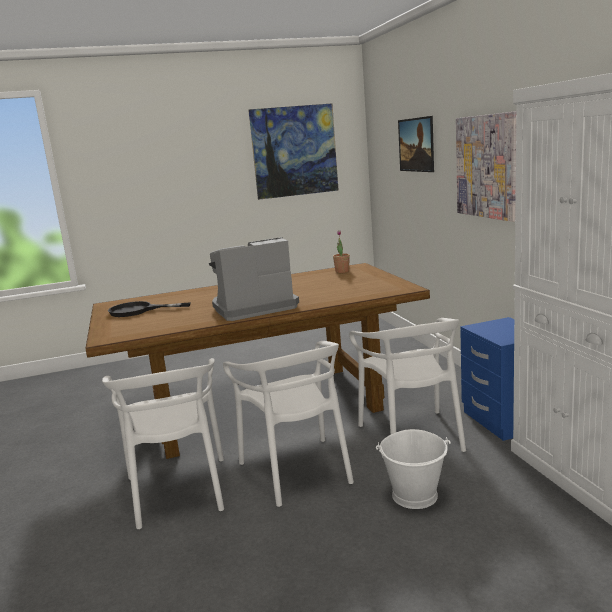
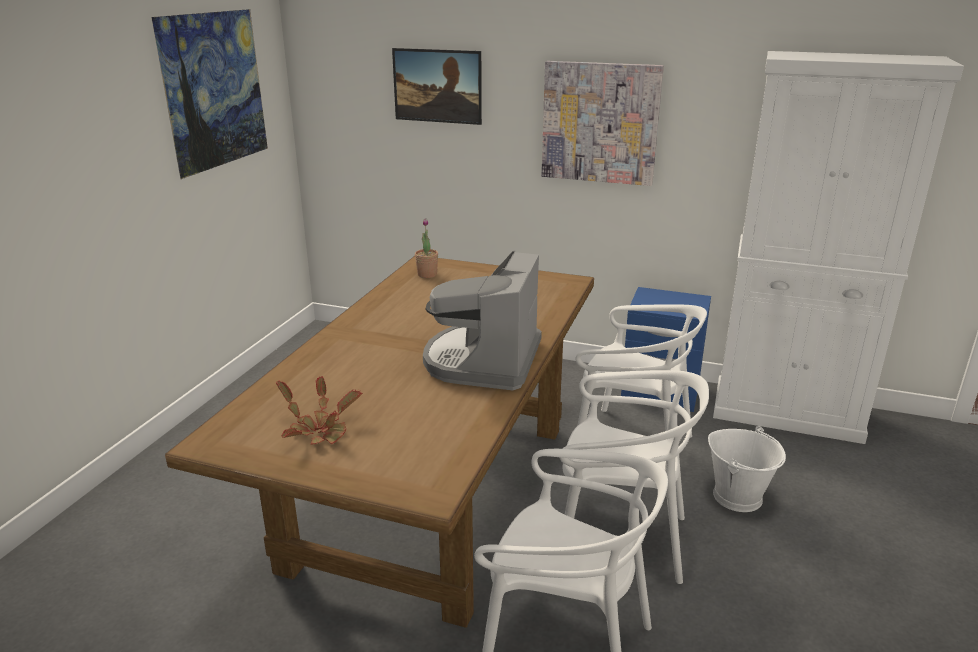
camera: 55 degrees left, 10 degrees up
(138, 311) = (319, 429): black frying pan -> potted plant

